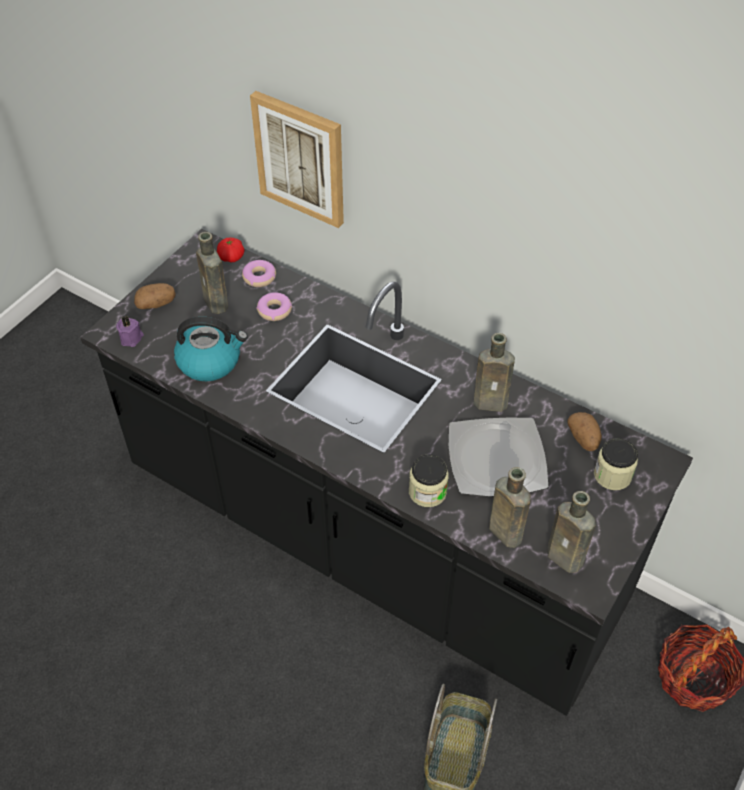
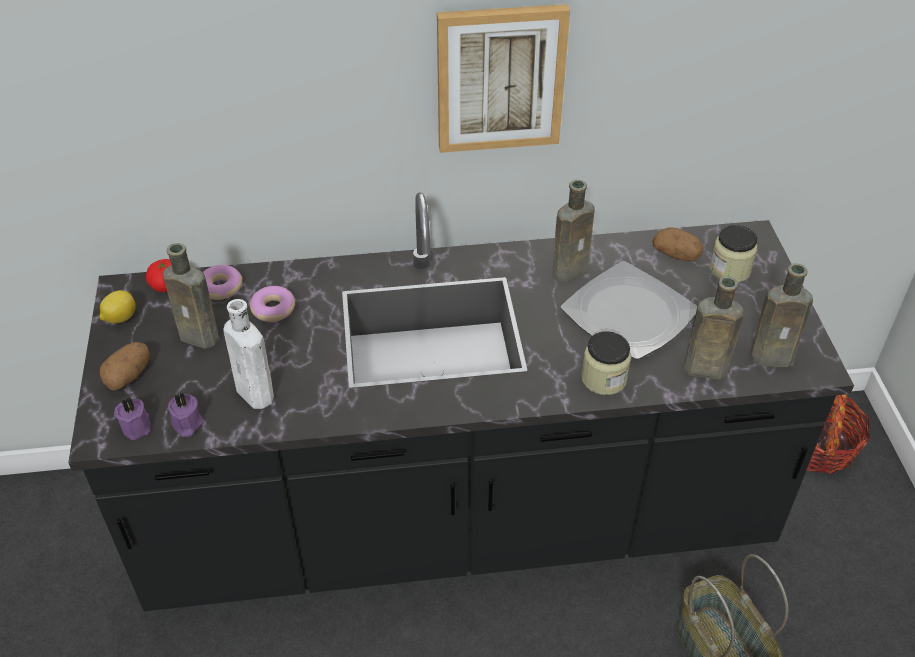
camera: 40 degrees left, 5 degrees down
(157, 354) = (186, 424): none -> purple candle
(186, 263) = (120, 318): none -> lemon
(210, 361) = (257, 395): kettle -> white bottle
(301, 158) = (241, 106): picture -> picture (500, 78)

